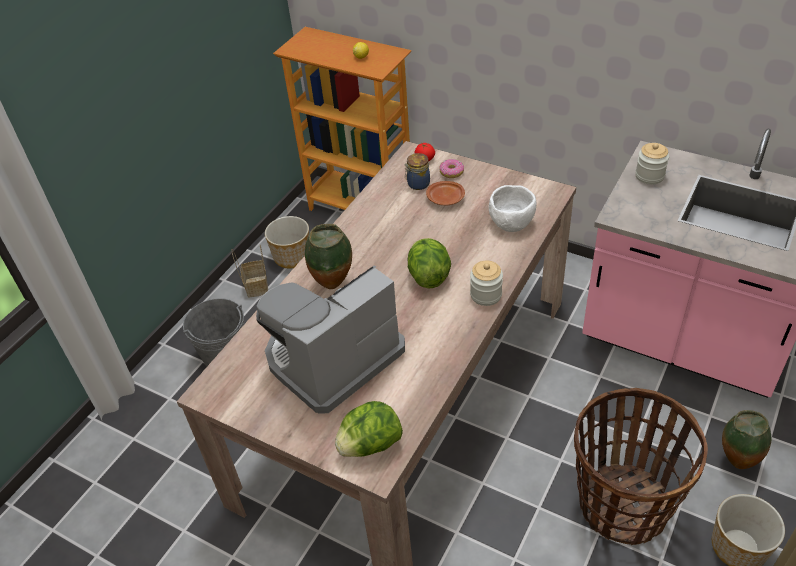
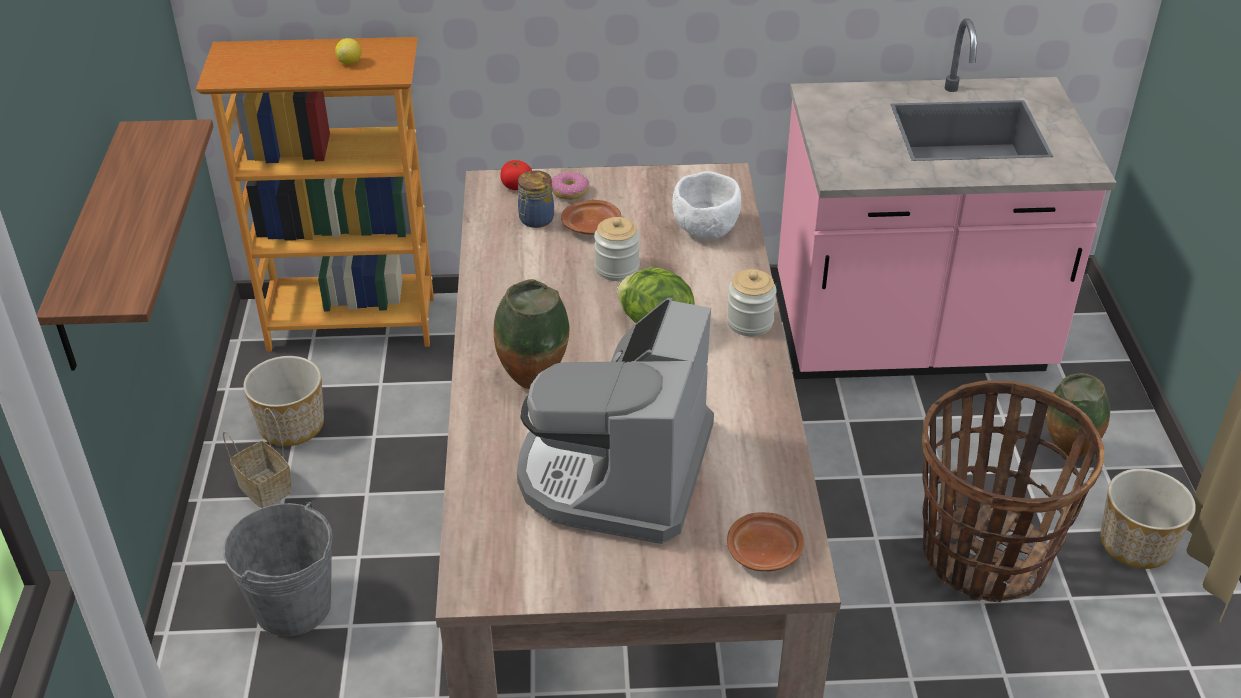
camera: 35 degrees left, 5 degrees down
(146, 132) = (92, 248): none -> shelf
(370, 445) = (764, 551): lettuce -> brown plate
(649, 176) = (837, 120): jar -> jar (617, 268)

